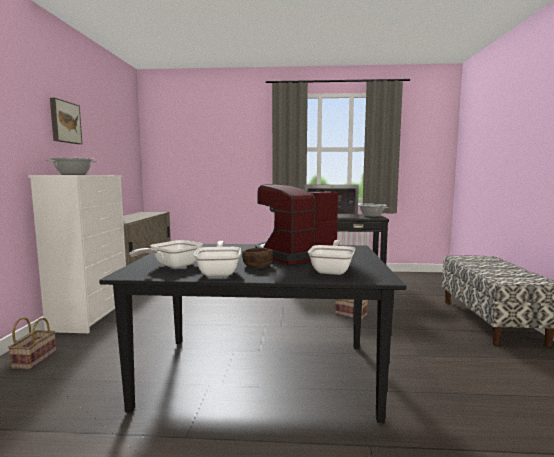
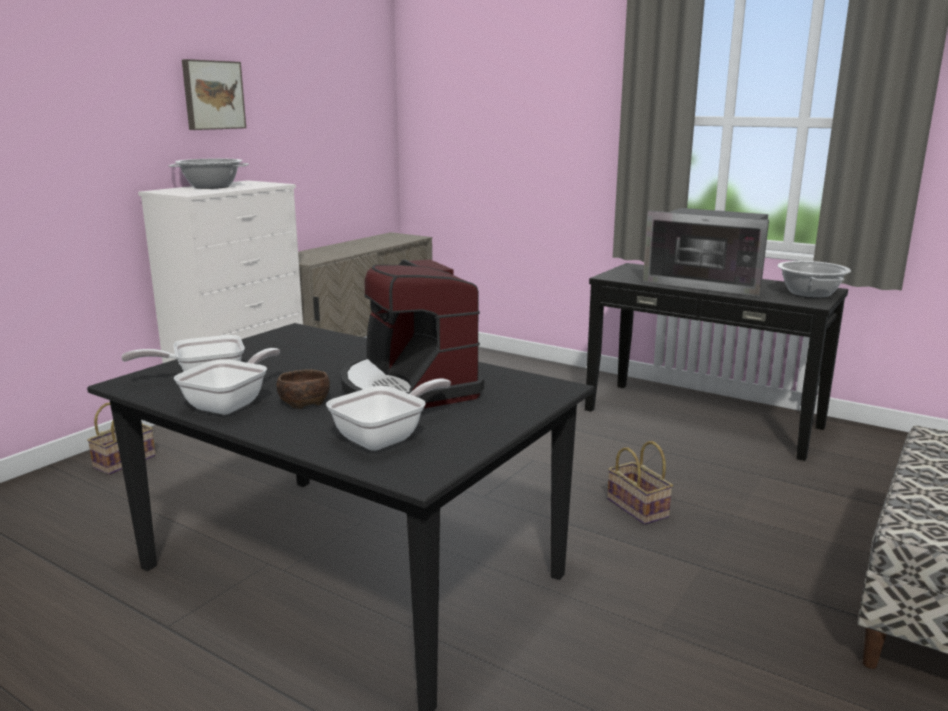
camera: 30 degrees right, 10 degrees up
(294, 255) = (408, 388): coffee machine -> coffee machine turned 105 degrees counterclockwise

